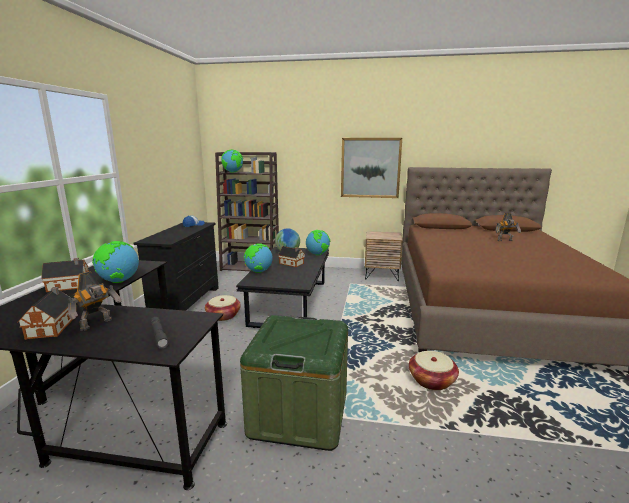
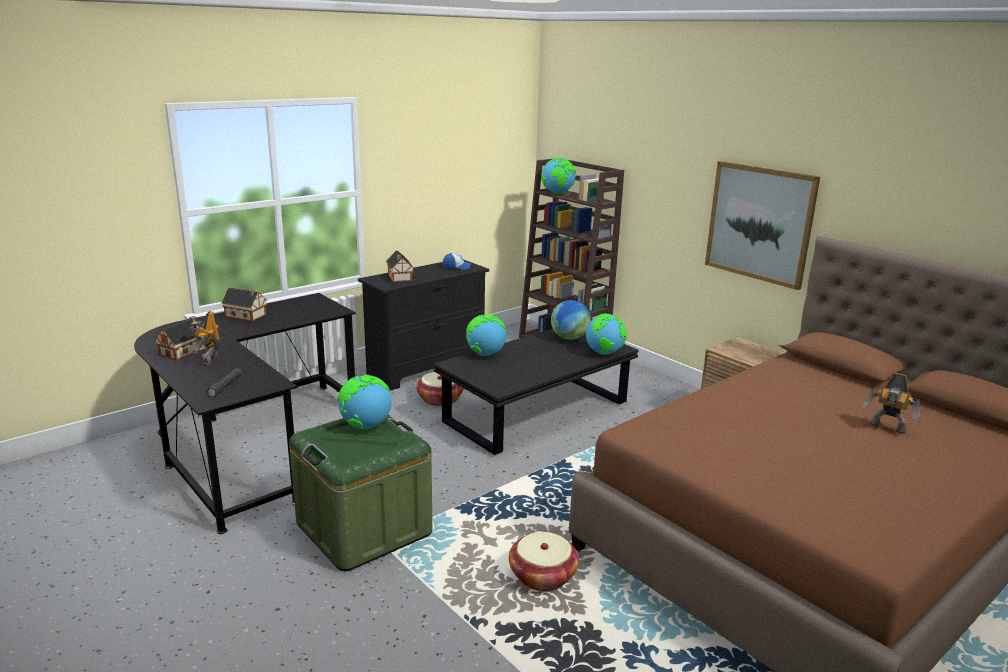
camera: 40 degrees right, 5 degrees up
(97, 324) = (209, 360): toy robot -> toy robot turned 105 degrees clockwise
(119, 281) = (283, 323): globe -> globe (365, 426)
(292, 263) = (544, 356): toy house -> toy house (399, 277)

